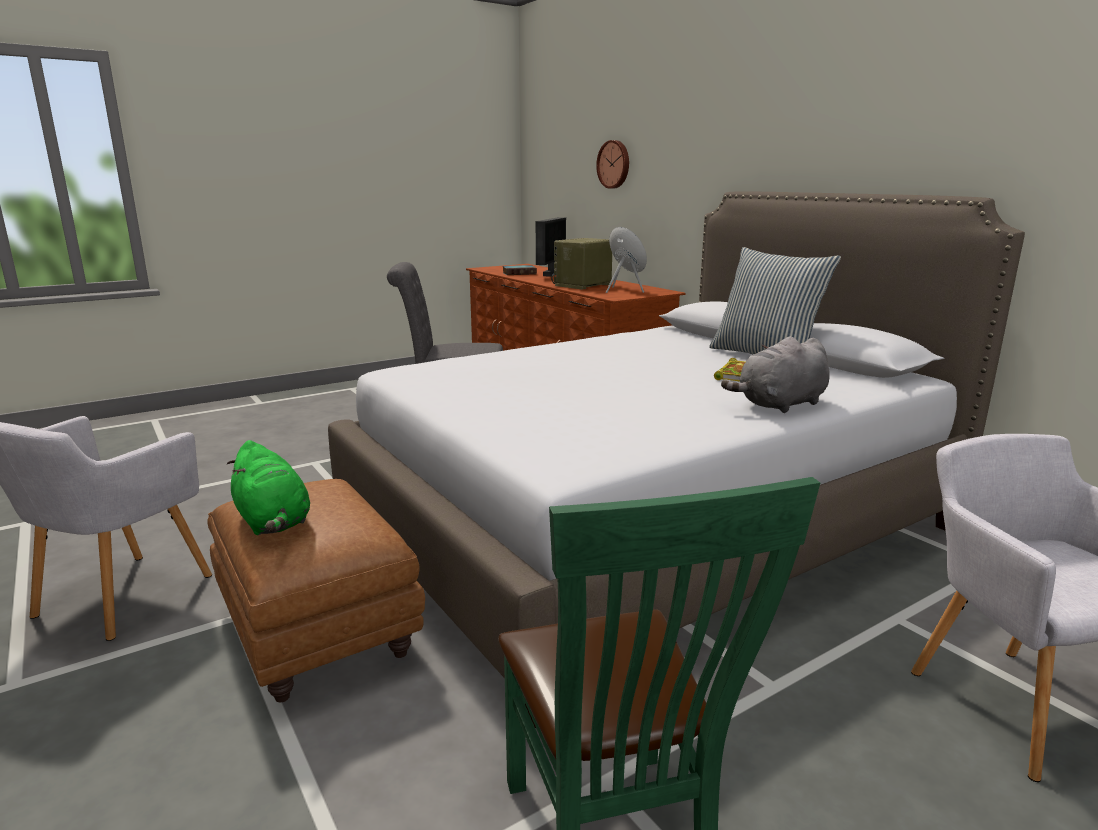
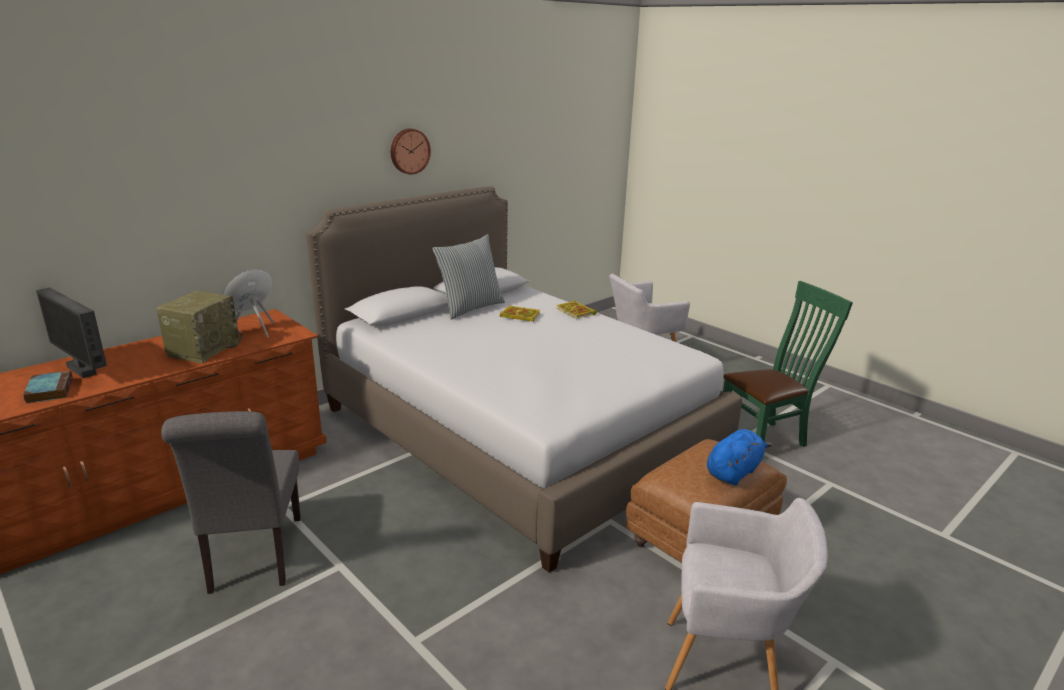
camera: 100 degrees left, 5 degrees up
(273, 522) = (734, 472): green plush toy -> blue plush toy
(550, 274) = (83, 370): monitor -> monitor turned 150 degrees counterclockwise
(582, 285) = (204, 349): radio -> radio turned 105 degrees counterclockwise
(614, 164) = (121, 207): wall clock -> wall clock (409, 151)
(780, 405) = (576, 312): grey plush toy -> book

